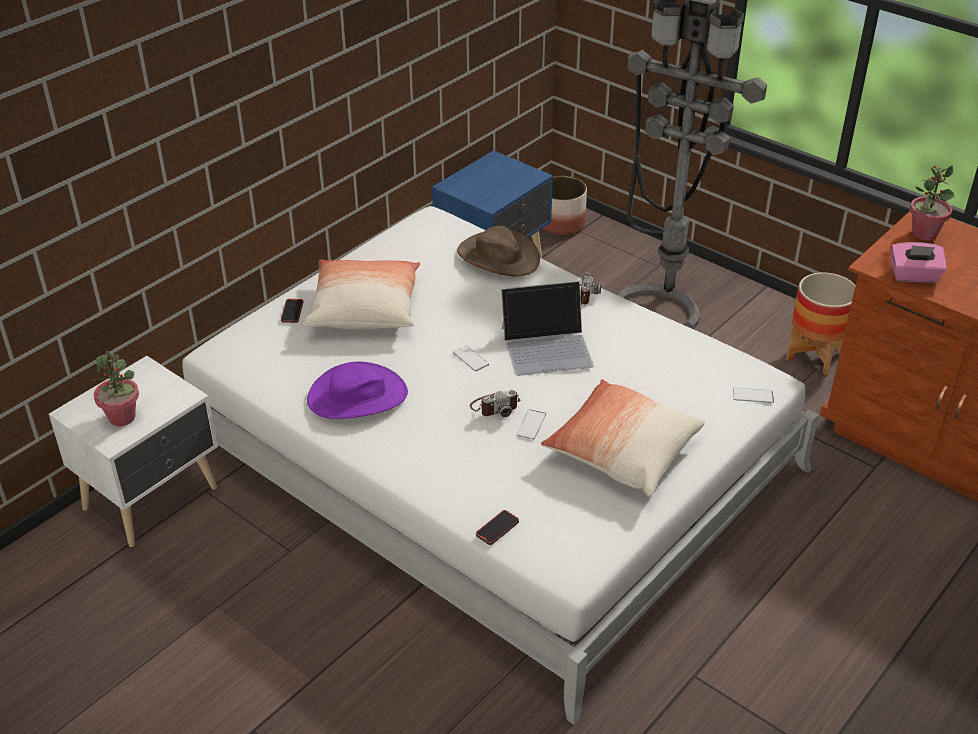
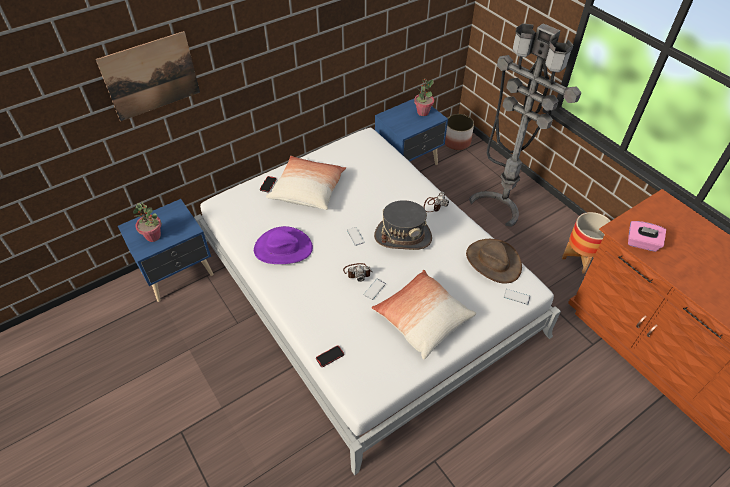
camera: 15 degrees right, 10 degrees up
(110, 133) = (151, 76): none -> picture
(154, 498) = (179, 274): white nightstand -> blue nightstand
(498, 256) = (395, 169): brown hat -> brown hat (493, 261)
(547, 346) = (403, 236): laptop -> grey hat
(924, 233) = (660, 212): potted plant -> potted plant (422, 112)

